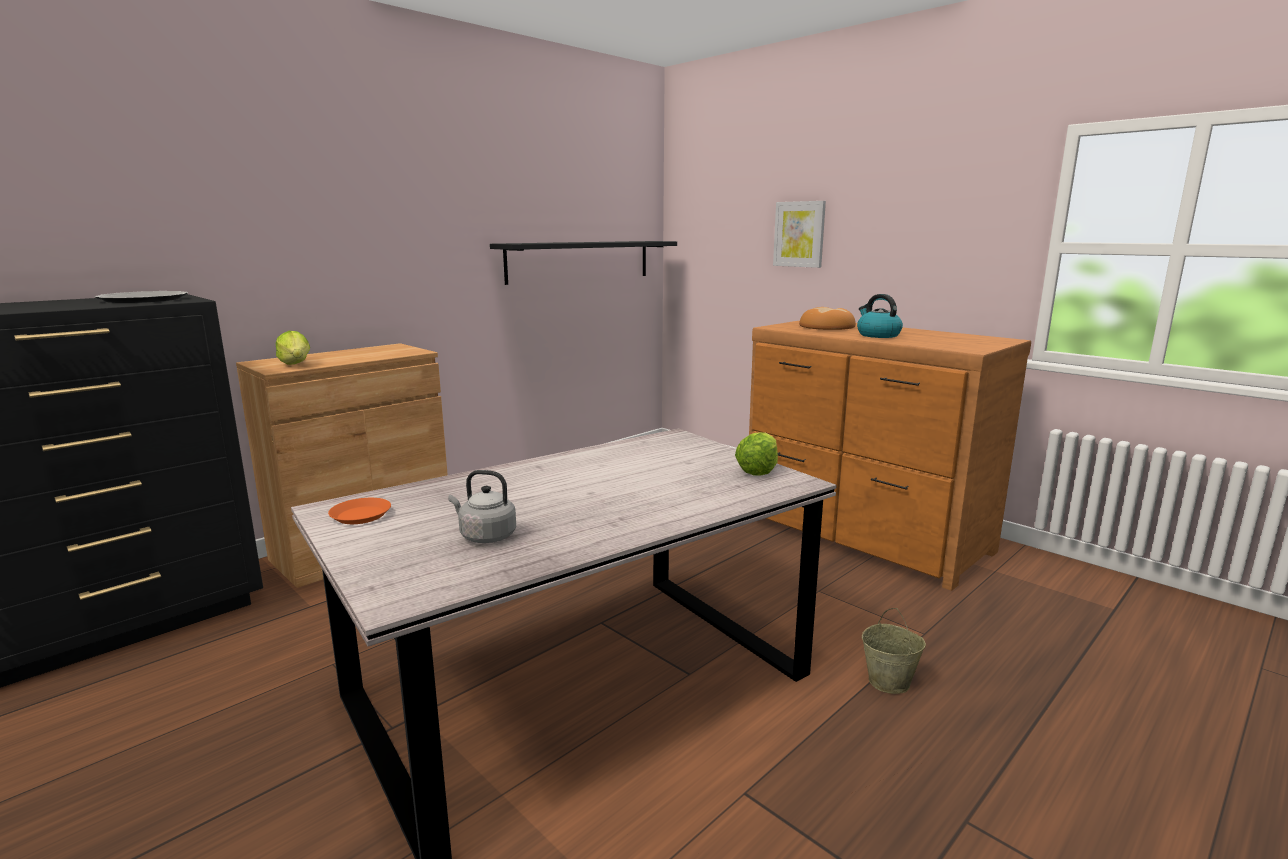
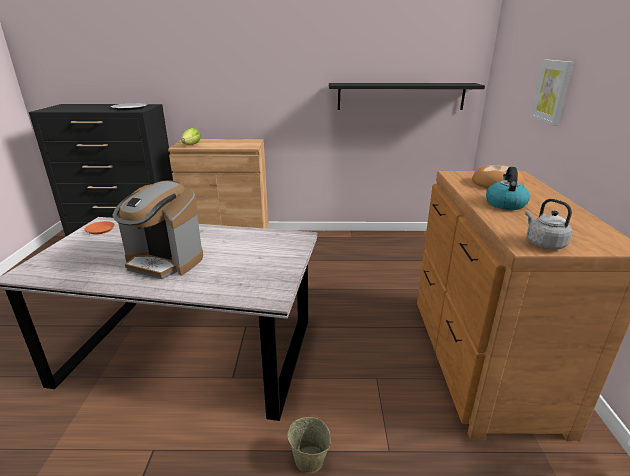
camera: 45 degrees right, 10 degrees up
(485, 536) = (100, 259): grey kettle -> grey kettle (543, 243)
(590, 503) = (164, 261): none -> coffee machine
(757, 471) = (274, 279): lettuce -> none

